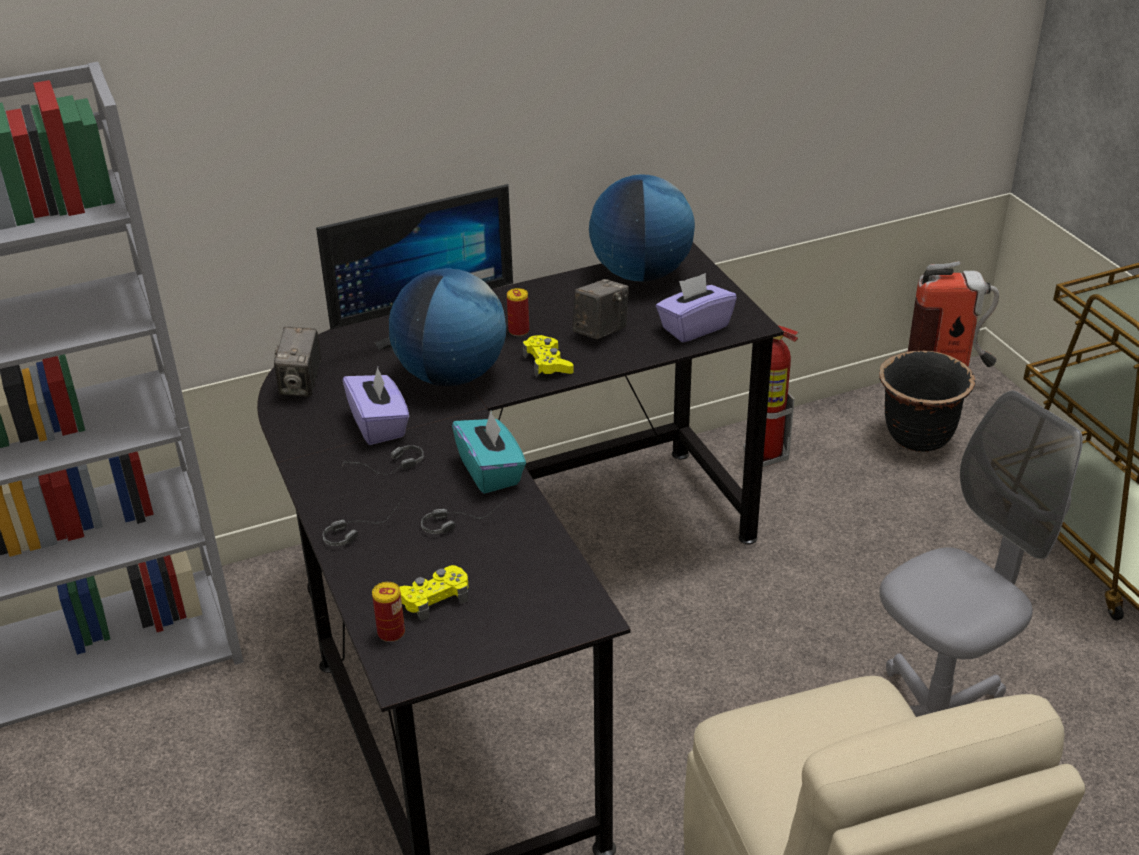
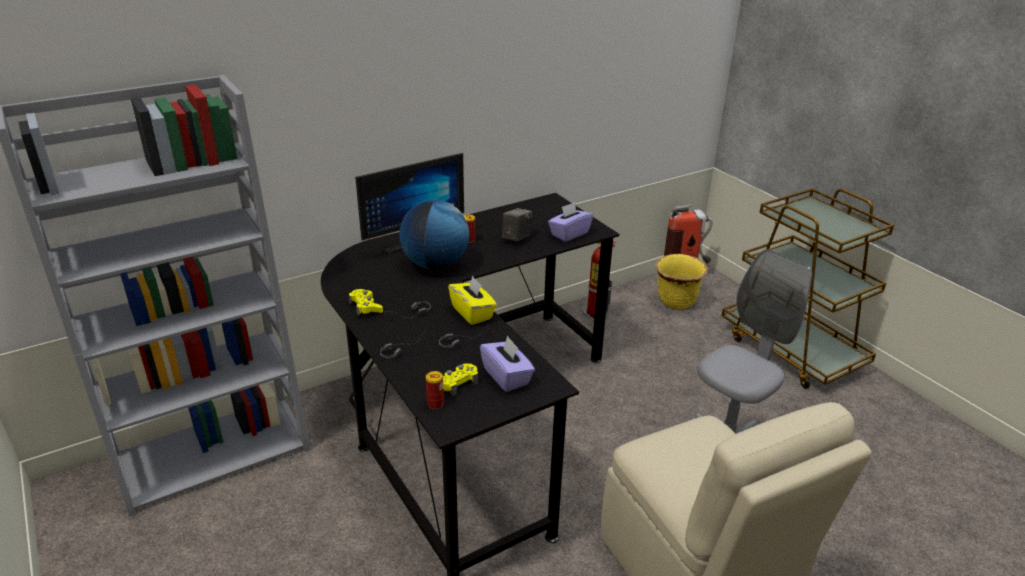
camera: 10 degrees left, 5 degrees down
(301, 385) = (346, 273): camera -> none
(379, 425) = (399, 292): purple tissue box -> purple tissue box (507, 377)
(490, 471) = (472, 313): turquoise tissue box -> yellow tissue box
(547, 363) = (490, 255): yellow game controller -> yellow game controller (365, 307)
(641, 274) = (531, 209): globe -> none
(918, 437) = (676, 302): black planter -> yellow planter

